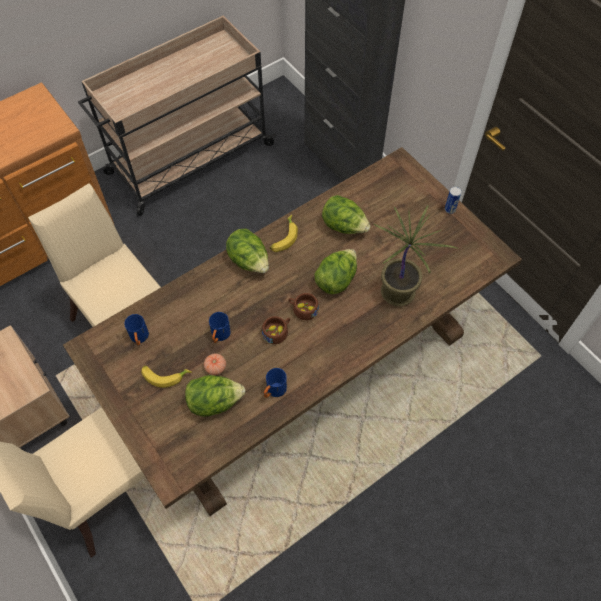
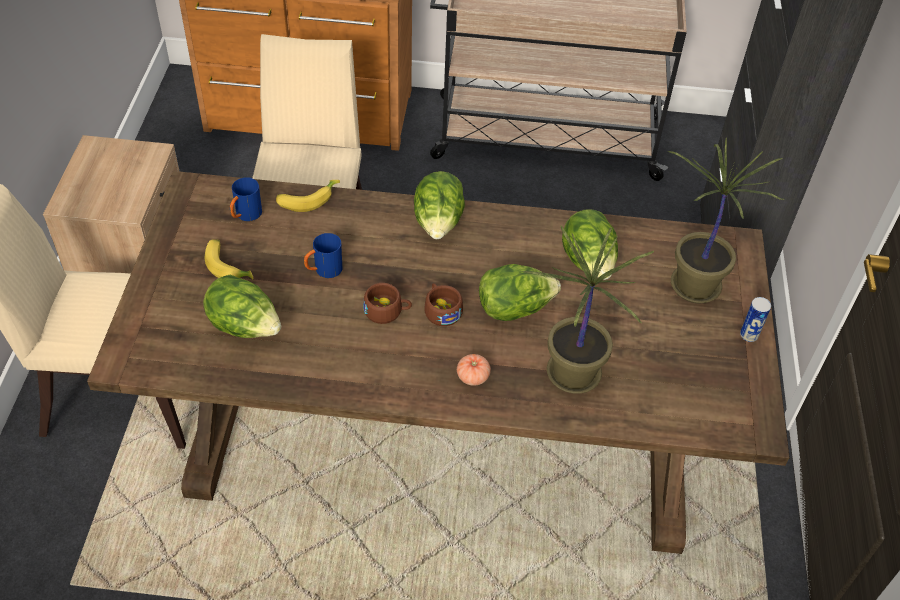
camera: 40 degrees right, 10 degrees down
(215, 367) = (284, 296): tomato -> tomato (473, 377)
(274, 391) = (315, 364): blue mug -> none
(283, 237) = (503, 227): banana -> banana (307, 199)
(402, 201) = (693, 285): none -> potted plant

